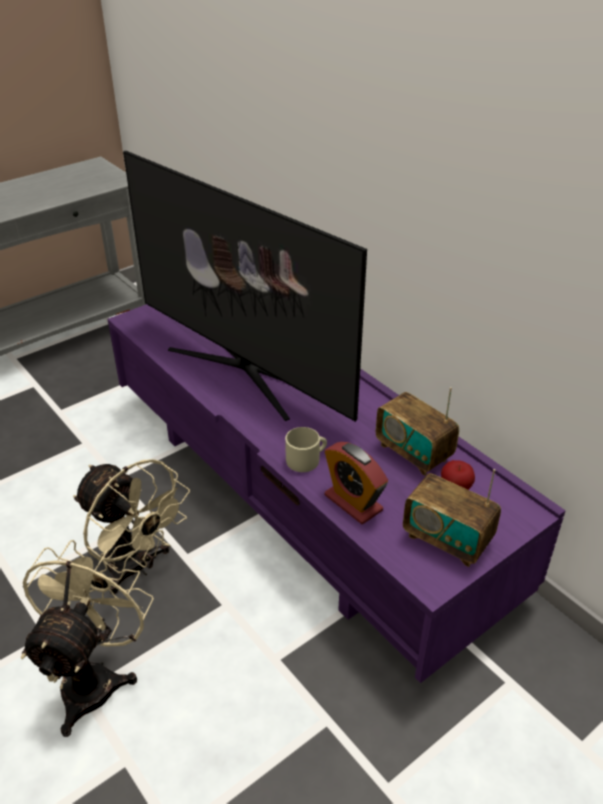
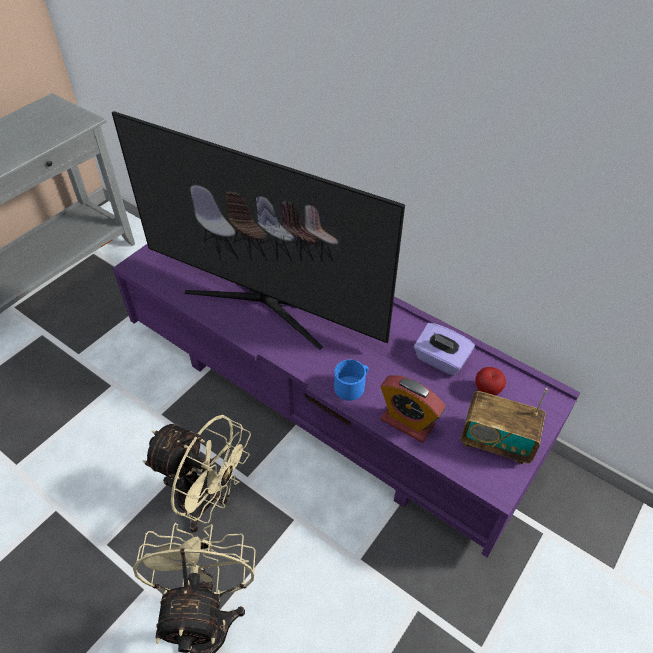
camera: 15 degrees left, 10 degrees up
(306, 459) = (352, 386): beige mug -> blue mug
(413, 453) = (440, 360): radio -> purple tissue box

